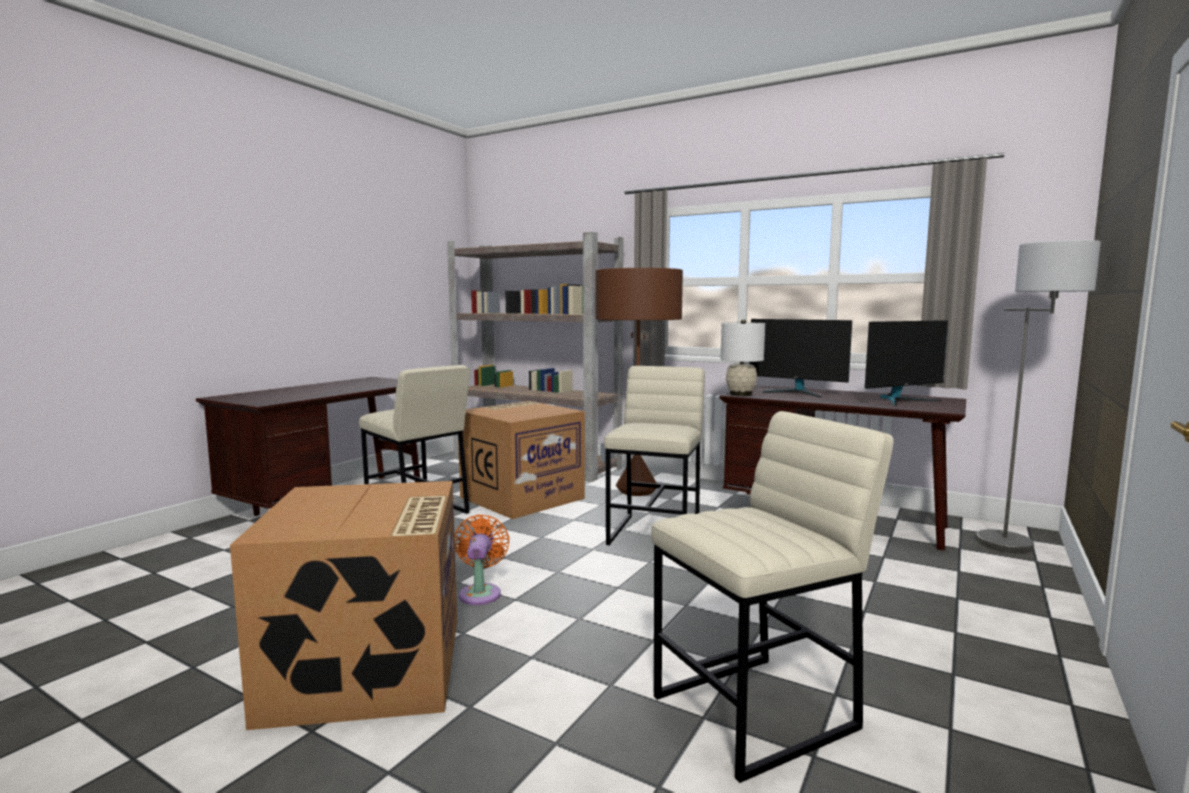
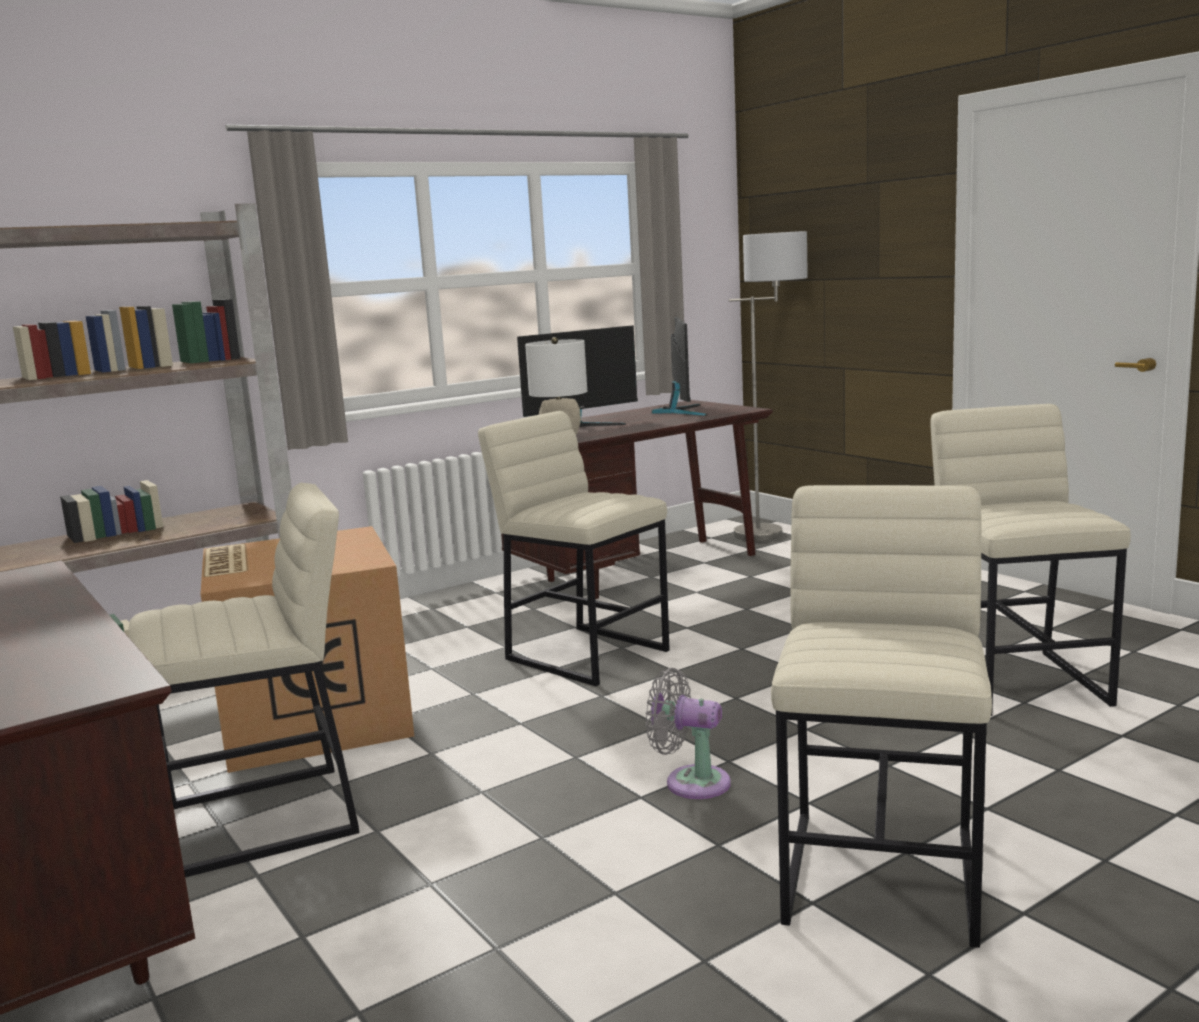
camera: 65 degrees left, 5 degrees up
(369, 668) = (880, 872): cardboard box -> beige chair
(481, 592) = (691, 782): orange fan -> grey fan
(636, 491) = (405, 639): brown floor lamp -> none

